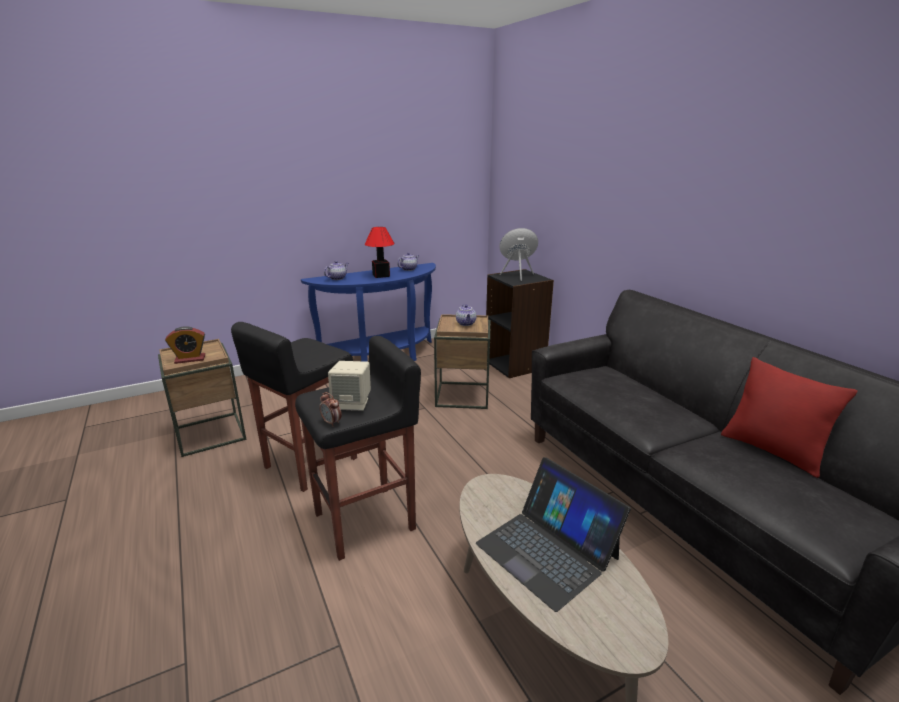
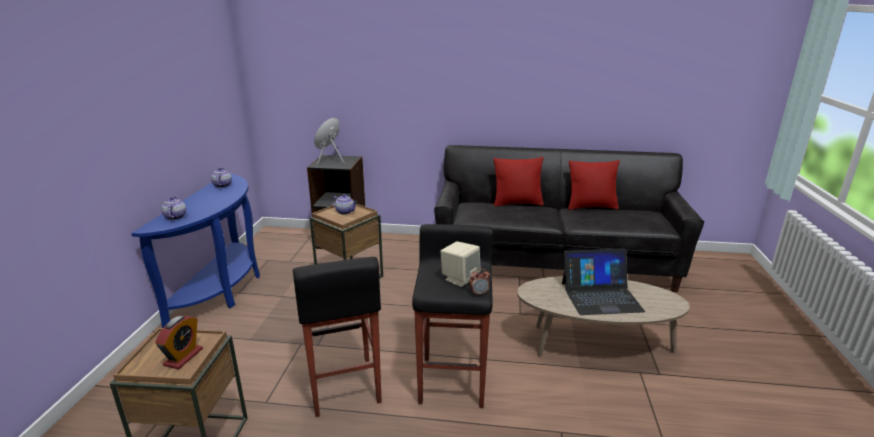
camera: 55 degrees left, 0 degrees up
(381, 275) = (214, 199): table lamp -> none
(662, 394) = (517, 203): none -> red pillow

